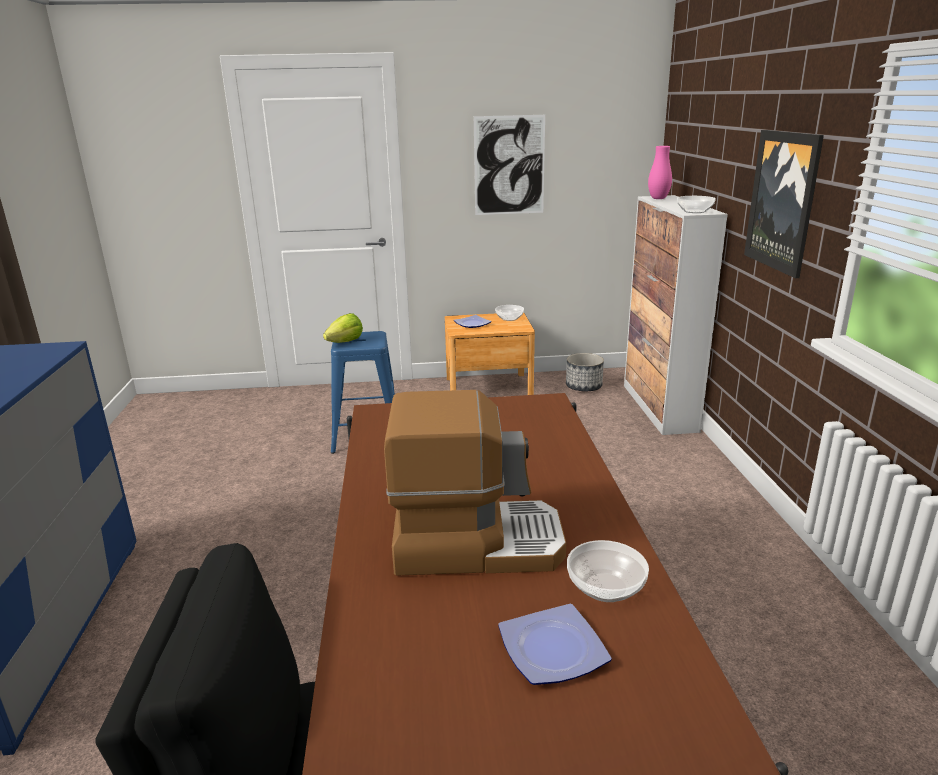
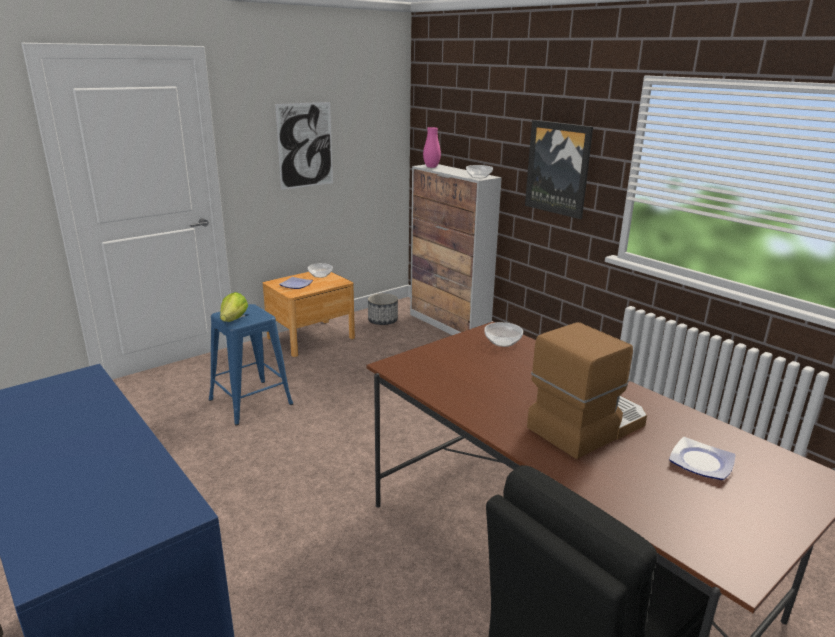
camera: 35 degrees left, 0 degrees up
(605, 586) = (677, 424): bowl -> bowl (502, 342)

